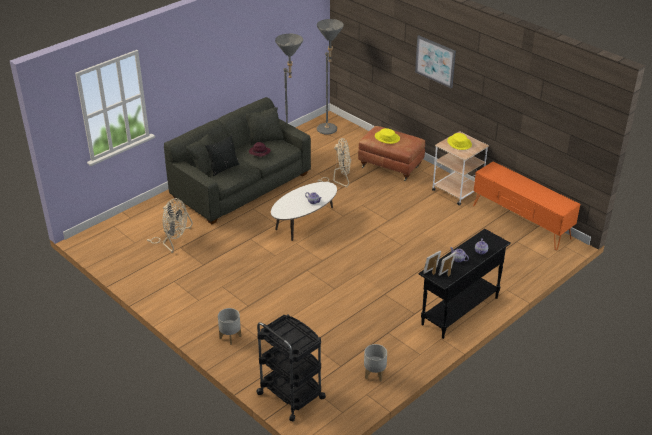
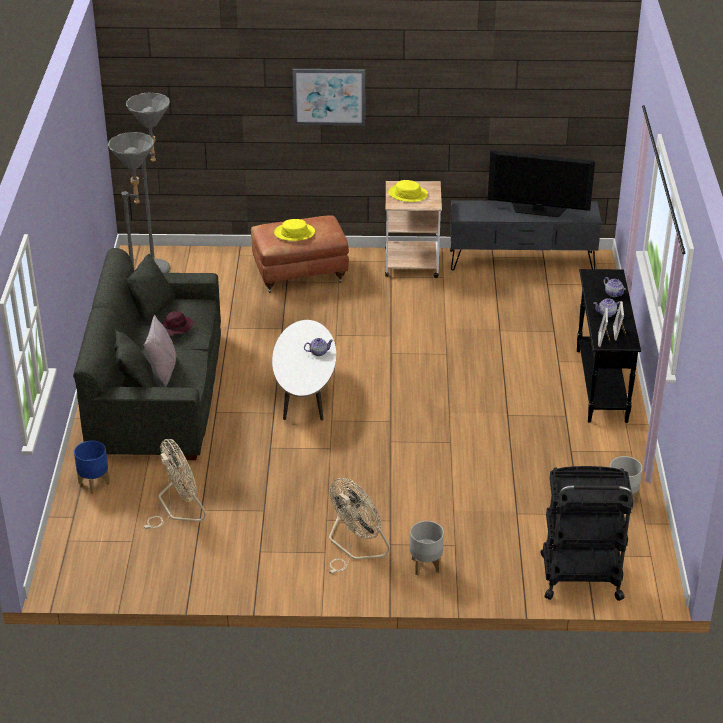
camera: 45 degrees left, 0 degrees up
(158, 208) = (94, 483): none -> blue planter
(224, 168) = (163, 371): black pillow -> purple pillow
(339, 177) = (260, 318): beige fan -> beige fan (351, 546)
(521, 222) = (522, 261): orange tv stand -> grey tv stand
(535, 190) = (538, 210): none -> television

